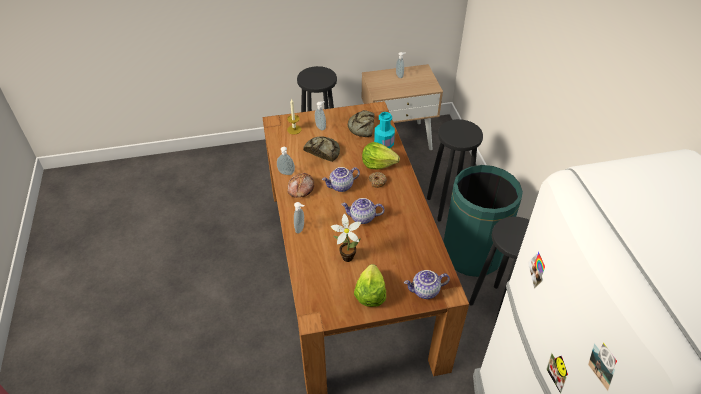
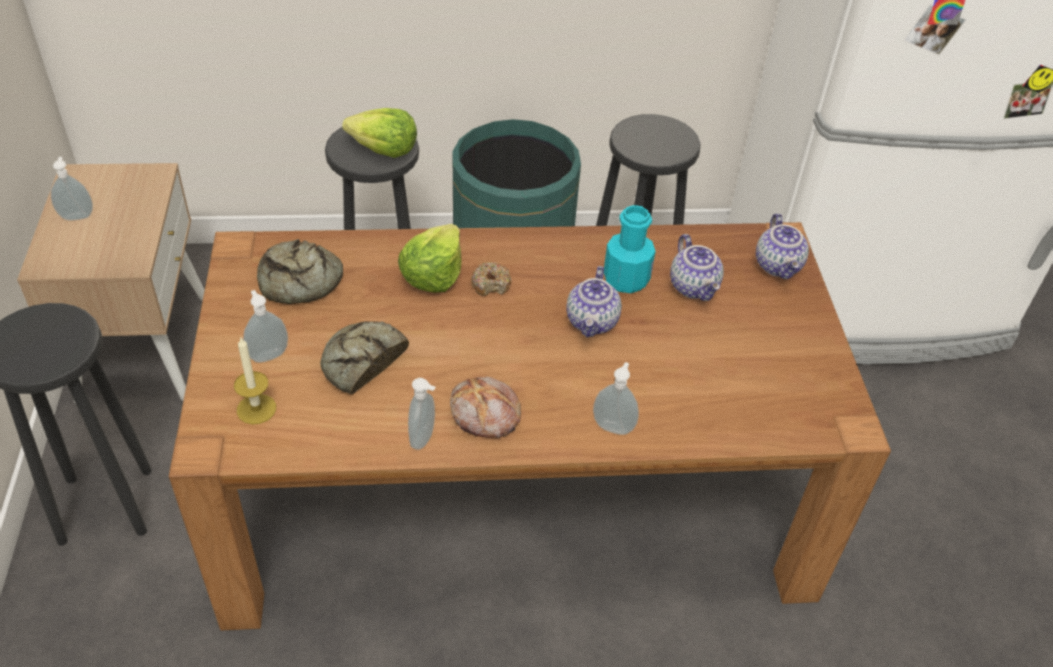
camera: 85 degrees left, 0 degrees up
(341, 186) = (493, 343): teapot -> teapot (695, 287)
(345, 256) = (696, 361): potted plant -> none
(370, 294) = (787, 338): lettuce -> lettuce (384, 149)
(383, 144) = (371, 256): turquoise bottle -> turquoise bottle (626, 279)

